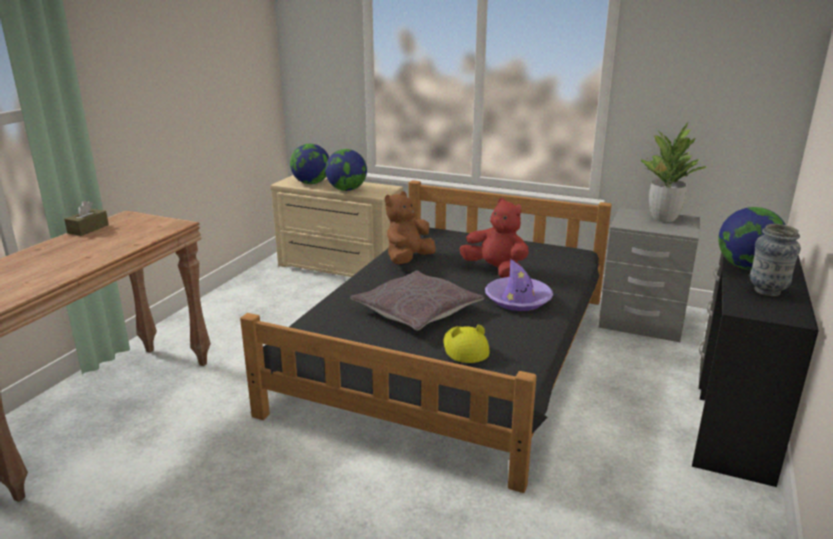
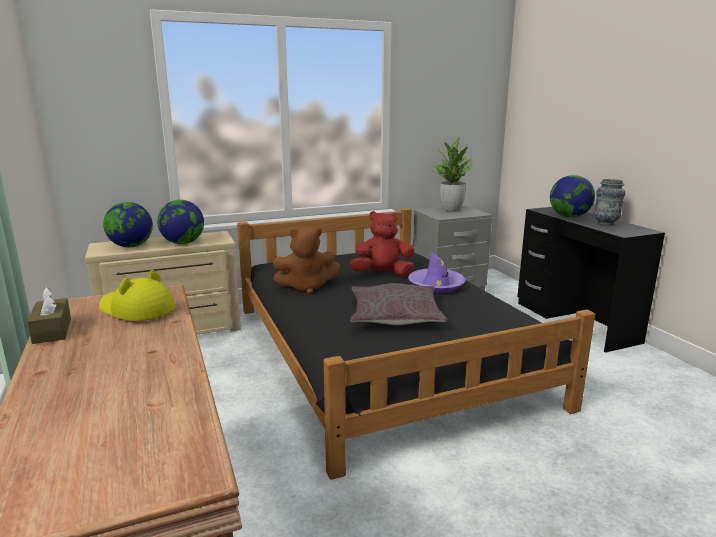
camera: 45 degrees left, 5 degrees down
(408, 260) = (306, 287): brown plush toy -> brown plush toy turned 90 degrees counterclockwise
(464, 348) = (477, 324): yellow hat -> yellow hat (136, 309)

